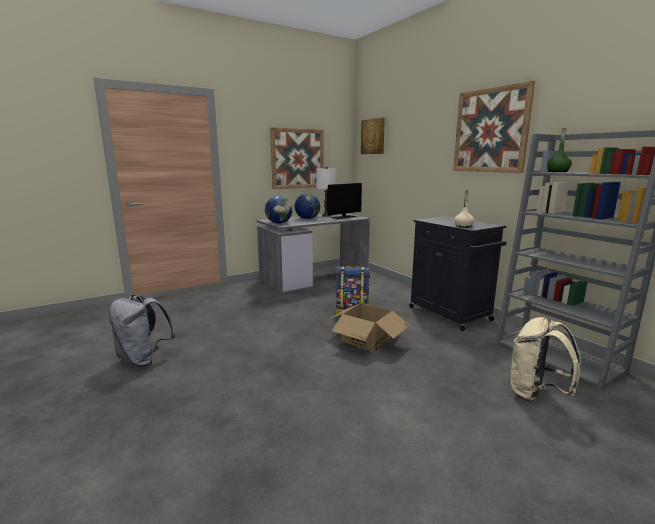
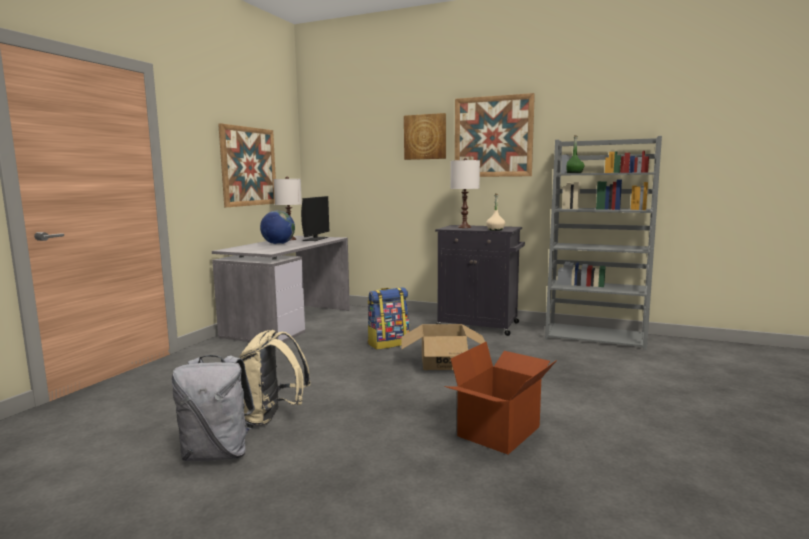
camera: 35 degrees left, 5 degrees down
(279, 223) = (257, 251): globe -> none
(311, 417) = (500, 432): none -> cardboard box
(373, 136) = (334, 141): picture -> picture (425, 137)
(445, 220) = (464, 227): none -> white table lamp
(536, 394) = (618, 363): beige backpack -> beige backpack (273, 417)

